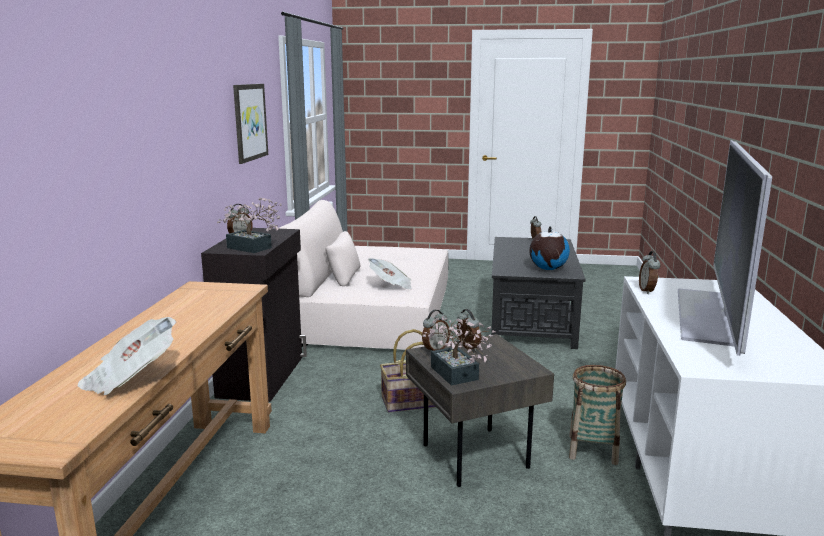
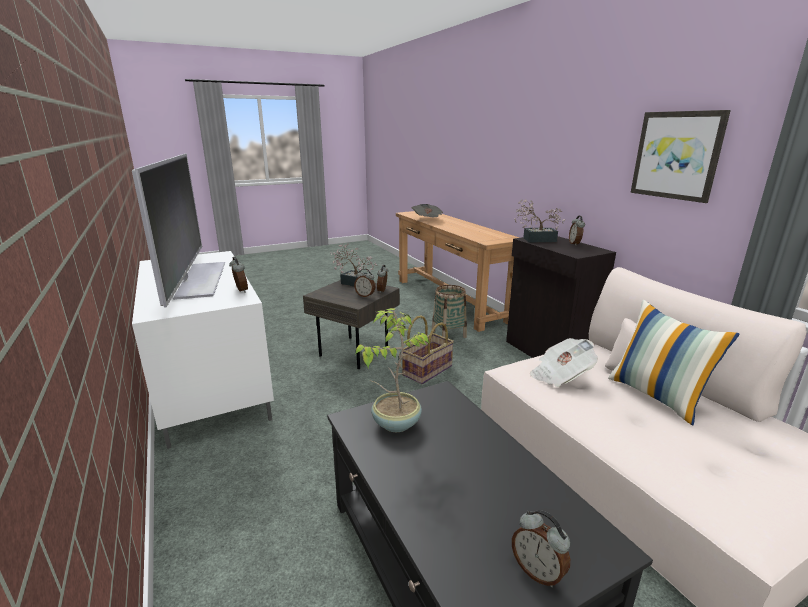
camera: 145 degrees right, 5 degrees up
(361, 269) = (657, 396): none -> pillow
(547, 269) = (395, 423): globe -> potted plant
(592, 449) = (284, 378): basket -> basket (448, 334)

